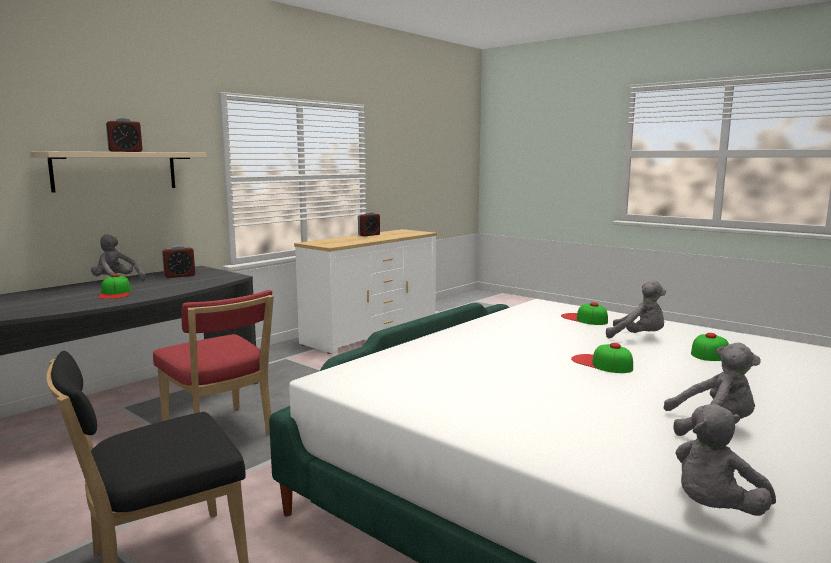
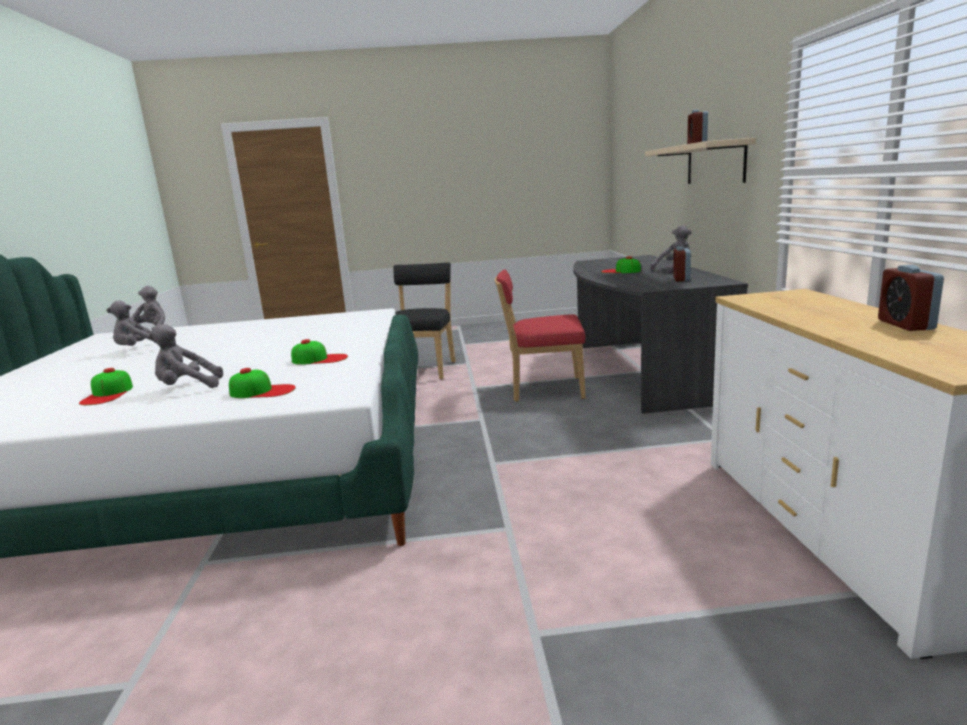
camera: 135 degrees right, 5 degrees up
(601, 363) = (217, 358): cap -> cap (320, 359)

